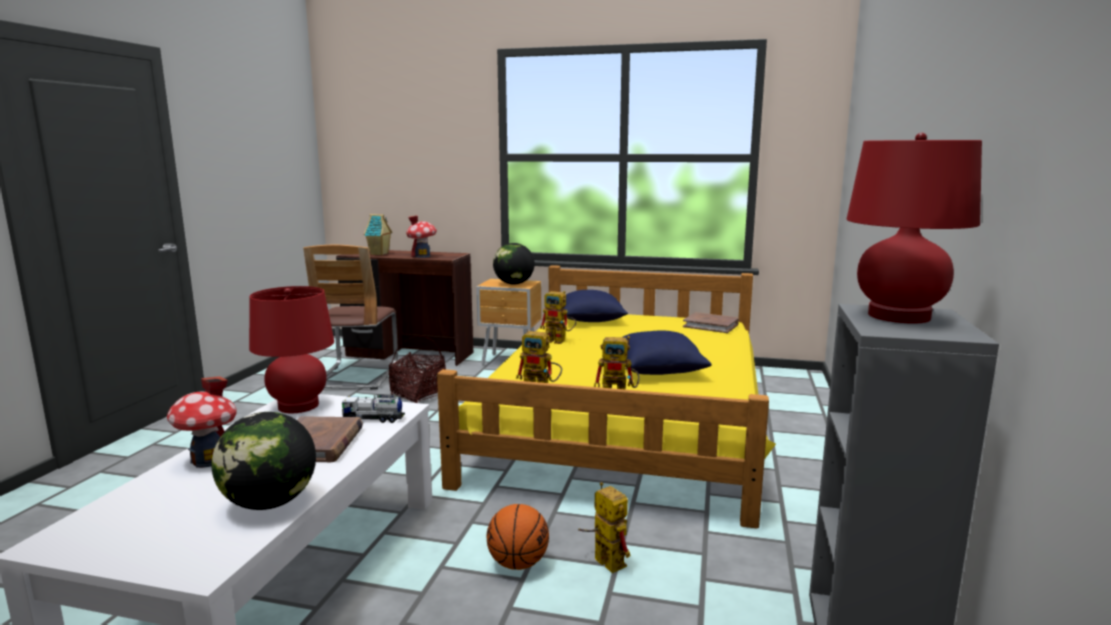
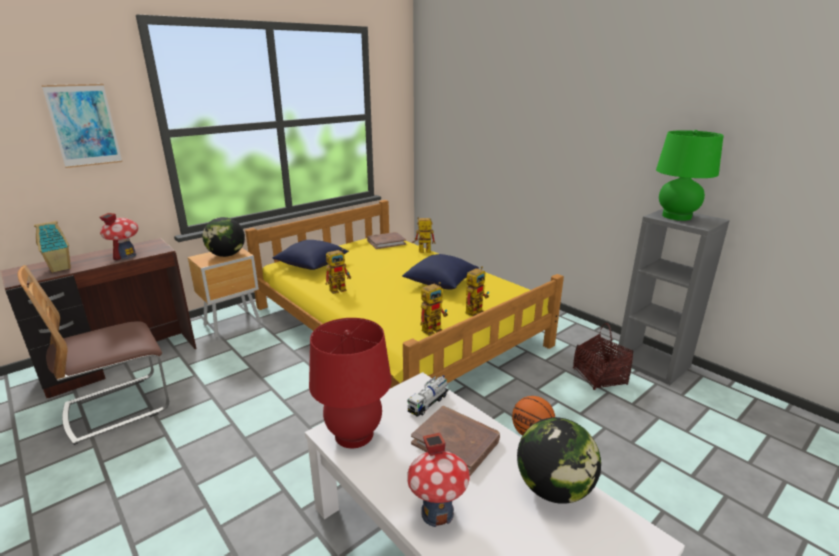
camera: 55 degrees left, 10 degrees up
(357, 376) = (118, 407): chair -> chair turned 105 degrees clockwise
(418, 394) = (223, 387): basket -> basket (599, 377)
(443, 145) = (84, 125): none -> picture
(603, 560) = (549, 402): toy robot -> toy robot (421, 252)
(898, 316) = (676, 216): red table lamp -> green table lamp

